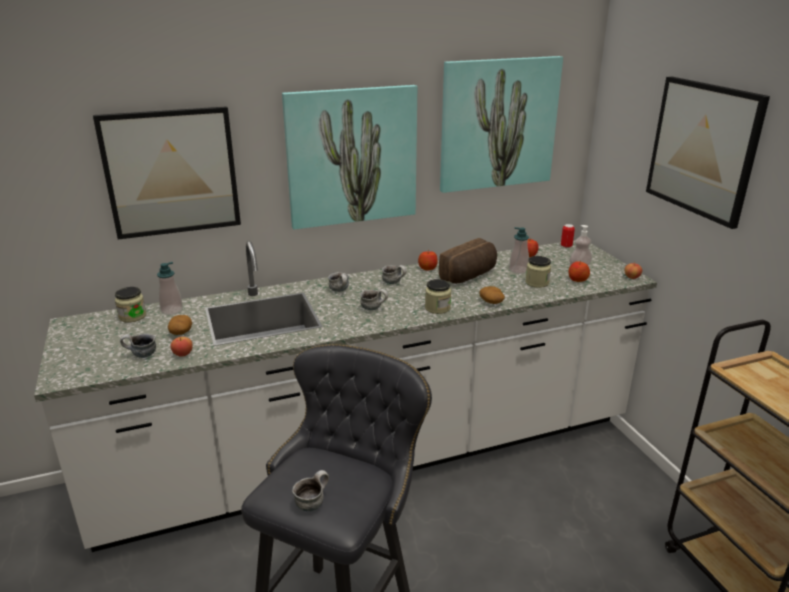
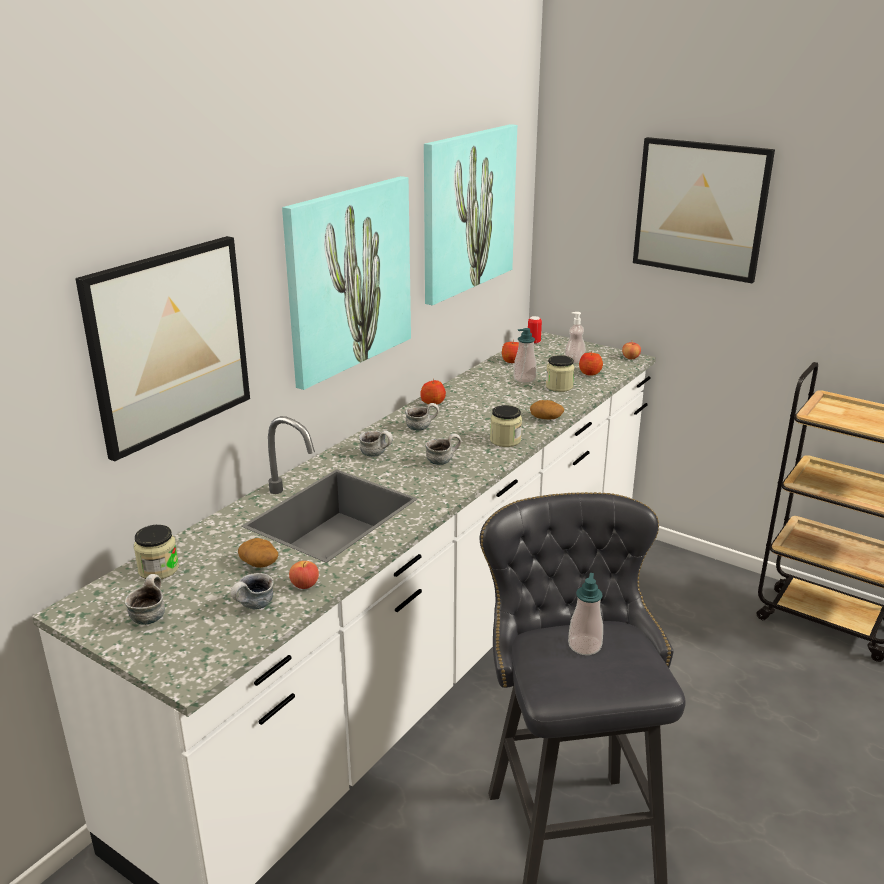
camera: 35 degrees left, 0 degrees up
(172, 310) = (202, 543): soap dispenser -> soap dispenser (584, 645)
(312, 502) = (602, 677): mug -> mug (149, 615)
(470, 275) = (487, 397): bread -> none

